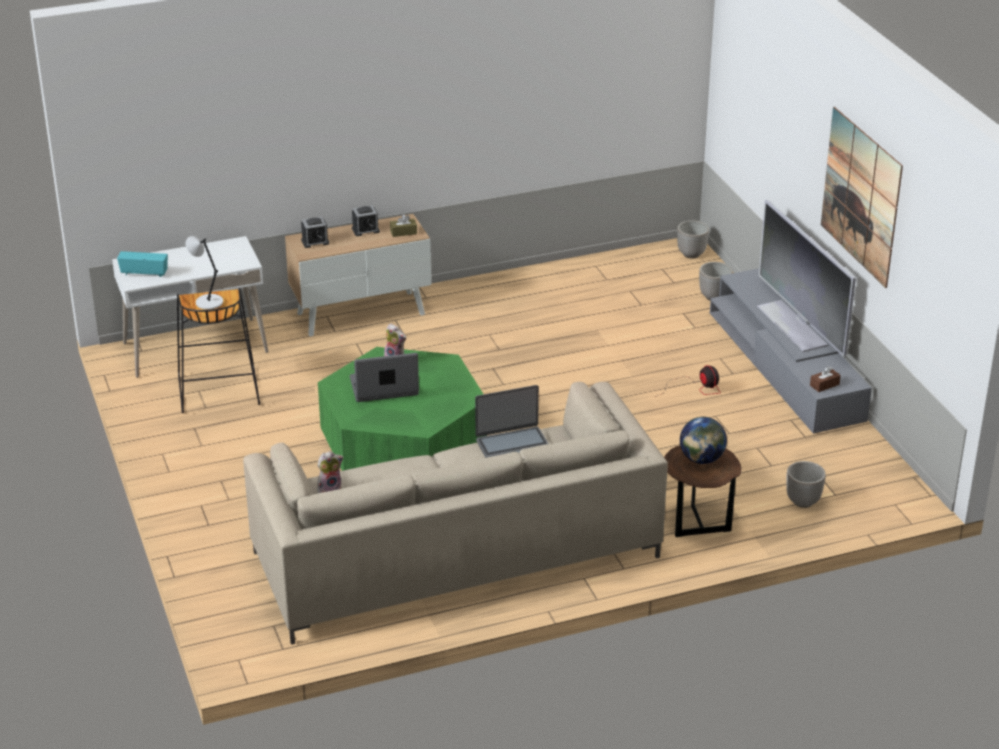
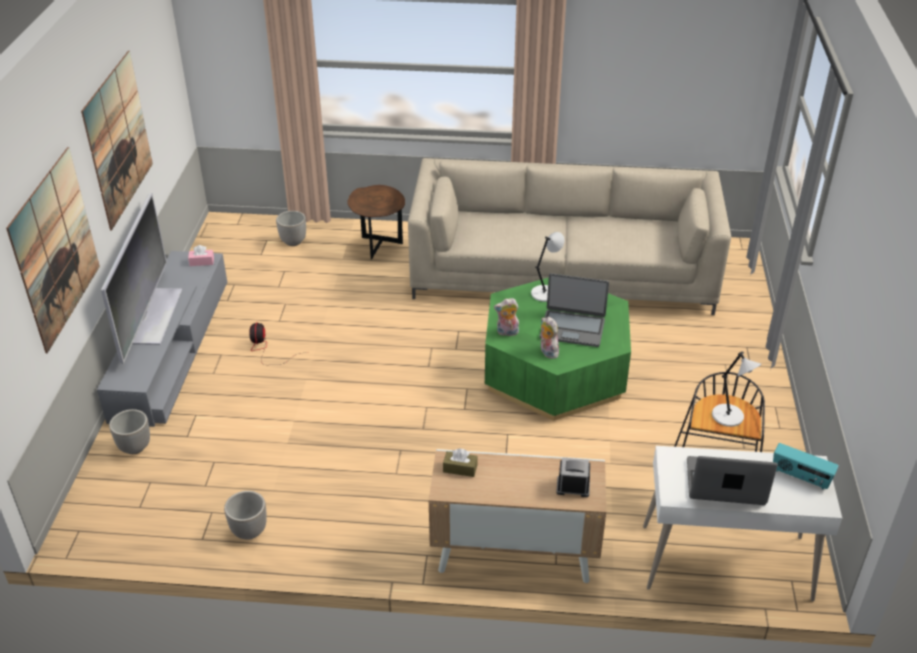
camera: 155 degrees left, 5 degrees up
(329, 490) = (660, 244): plush toy -> plush toy (507, 333)
(365, 230) = (503, 487): alarm clock -> none
(431, 413) = (545, 293): none -> grey table lamp
(514, 447) = (502, 238): laptop -> laptop (725, 483)
(692, 254) = (84, 519): planter -> planter (249, 531)
(701, 459) = (373, 202): globe -> none
(778, 133) = (55, 249): none -> picture
(824, 385) = (201, 262): brown tissue box -> pink tissue box

